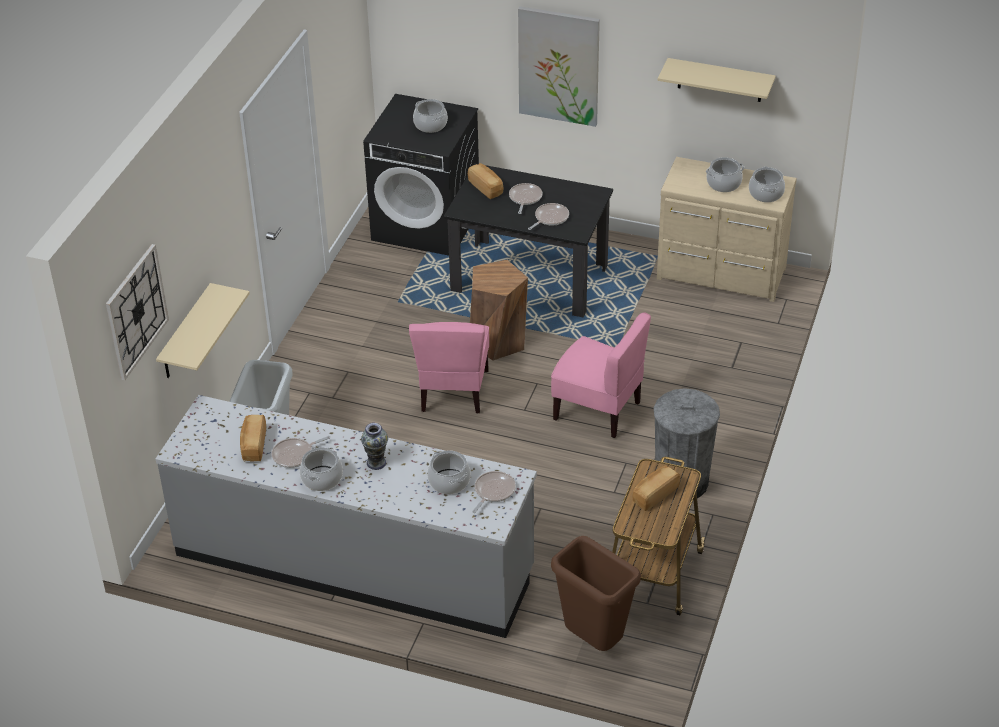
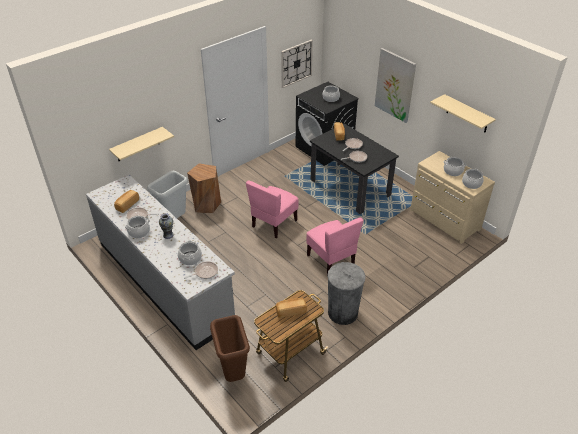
camera: 30 degrees right, 0 degrees up
(136, 311) = (92, 120): wall clock -> wall clock (296, 63)
(497, 341) = (312, 209): brown stool -> brown stool (206, 204)

